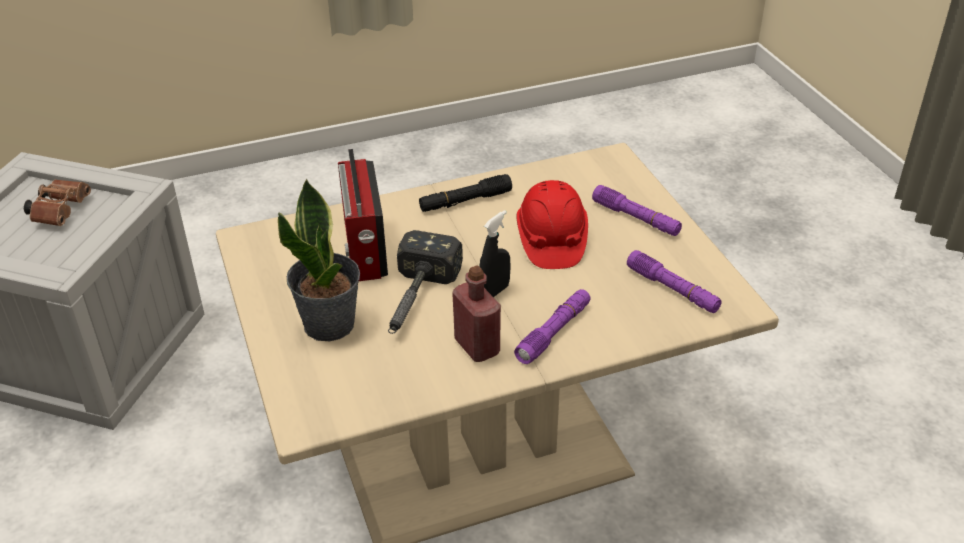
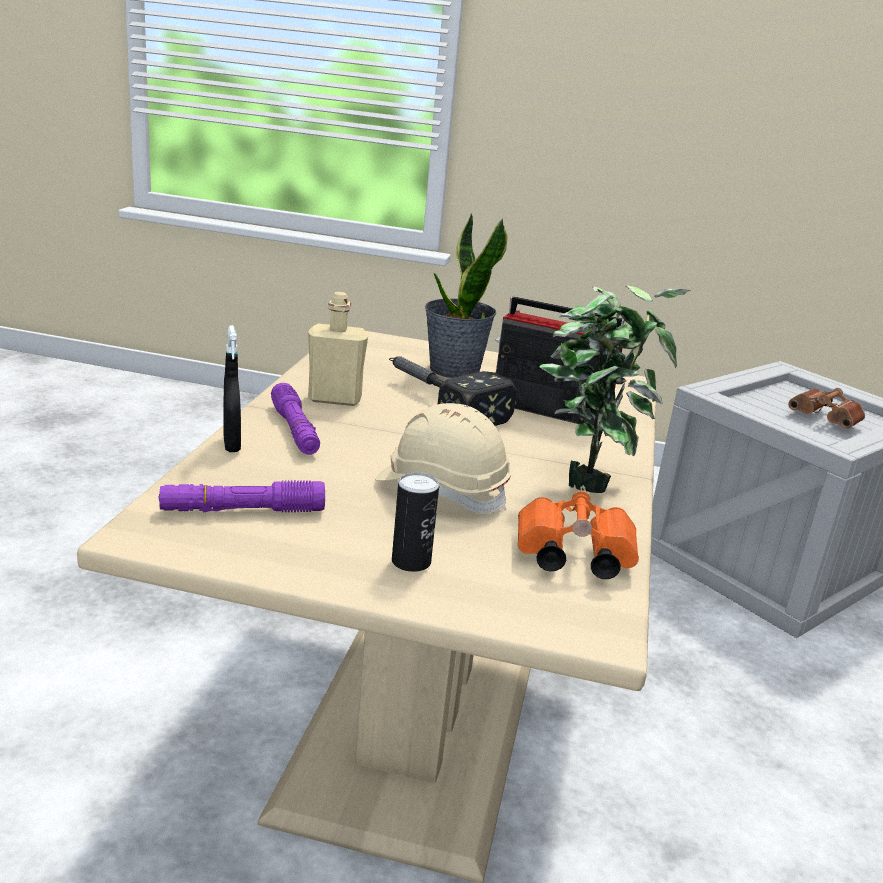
camera: 120 degrees right, 15 degrees down
(465, 201) = (587, 480): black flashlight -> potted plant
(477, 346) = (335, 399): red bottle -> beige bottle
(494, 291) = (397, 432): black spray bottle -> black spray bottle (231, 445)
(551, 241) = (441, 490): red hard hat -> beige hard hat
(565, 180) = (570, 558): none -> orange binoculars
(636, 218) = (411, 562): purple flashlight -> can

